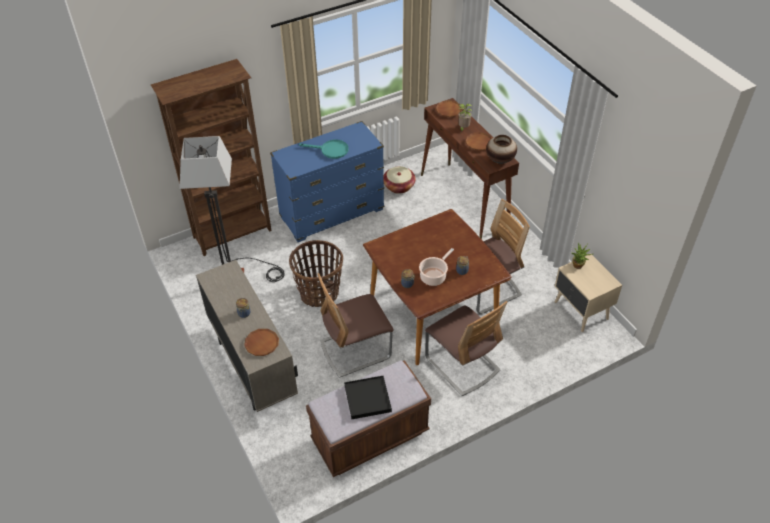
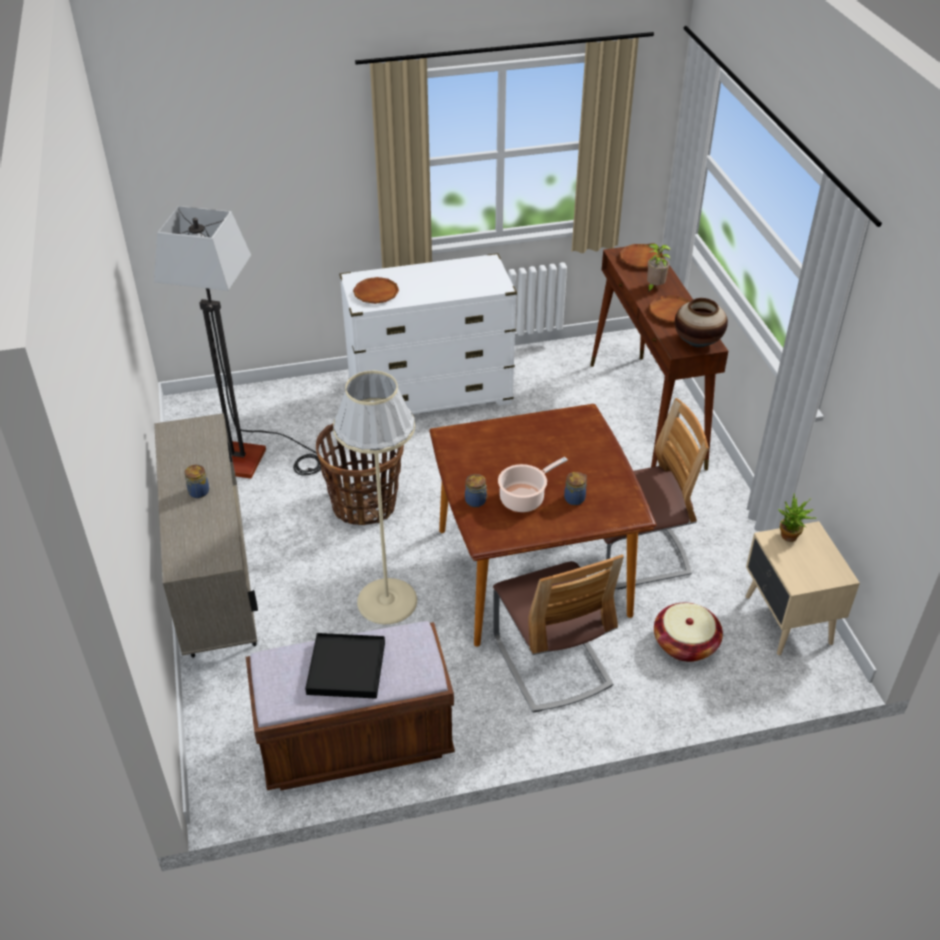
camera: 15 degrees right, 5 degrees down
(233, 234) = (271, 397): brown bookcase -> none
(262, 344) = (204, 542): brown plate -> brown plate (376, 293)
(330, 150) = (431, 285): turquoise frying pan -> none
(332, 213) = (430, 395): blue dresser -> white dresser
(355, 349) = (386, 601): chair -> beige floor lamp
(399, 186) = (549, 375): basket -> basket (685, 644)

